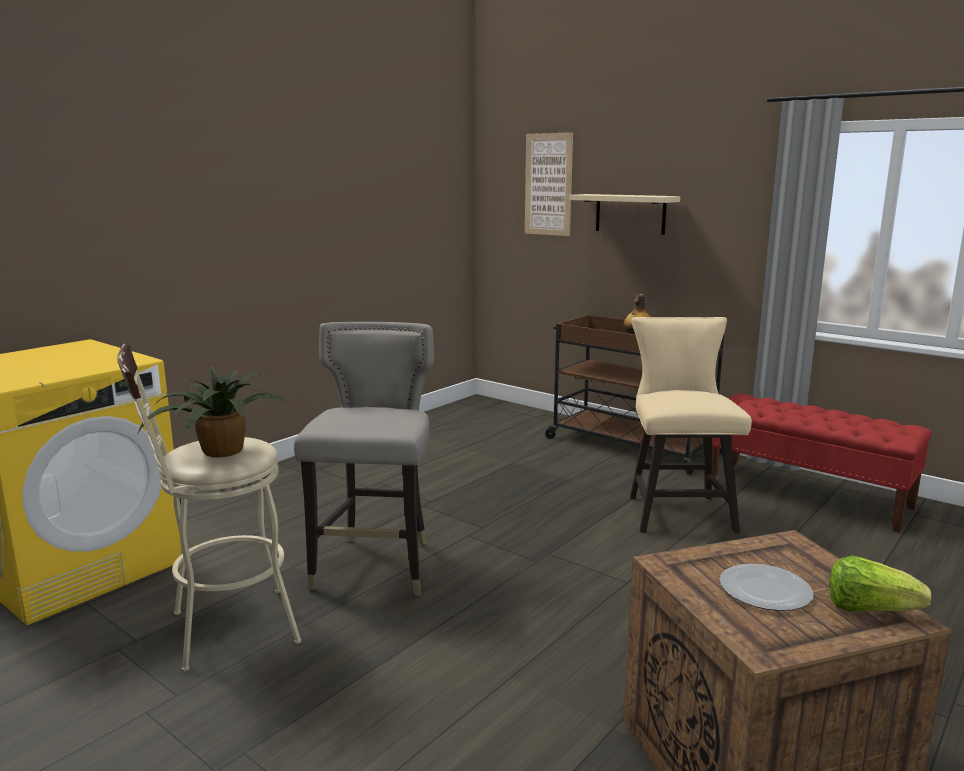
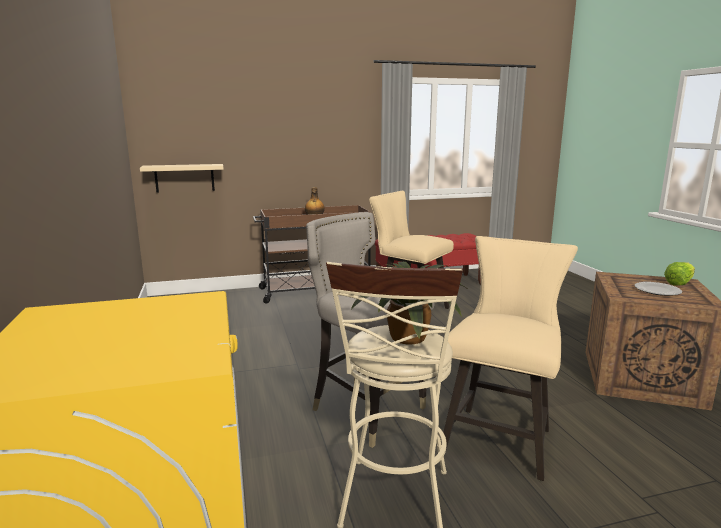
camera: 55 degrees left, 0 degrees up
(406, 660) = (500, 436): none -> beige chair
(548, 184) = (206, 114): picture -> none
(630, 214) = (280, 134): beige shelf -> beige shelf (184, 178)

